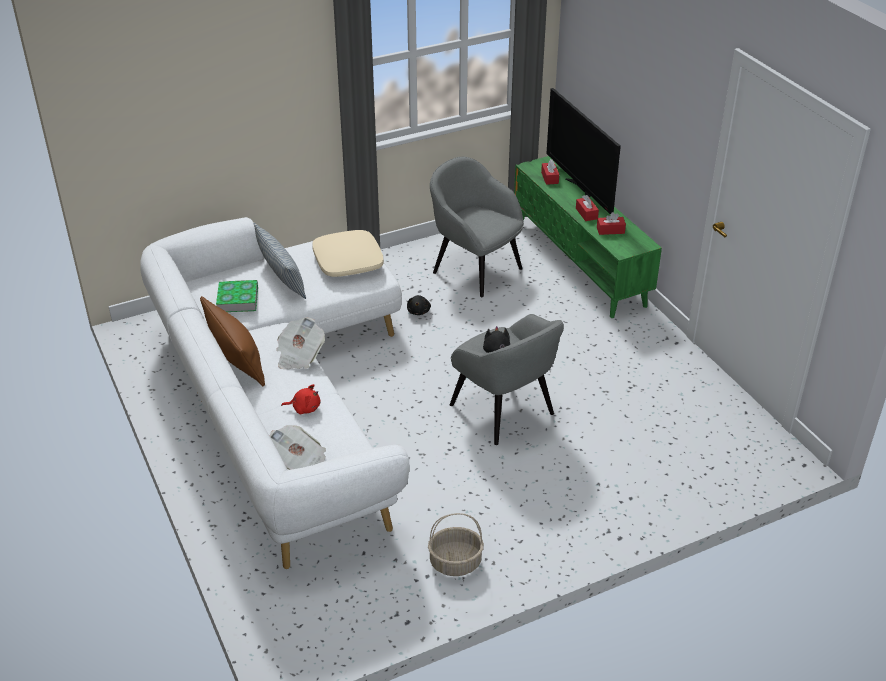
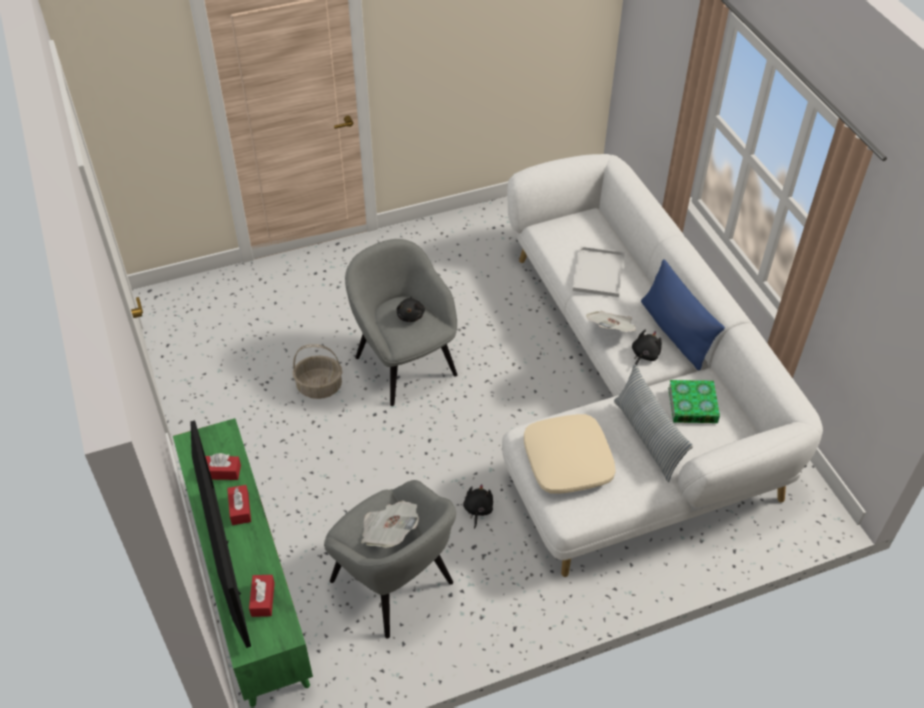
camera: 175 degrees left, 10 degrees up
(236, 360) = (675, 333): brown pillow -> blue pillow
(271, 339) = (644, 355): none -> black plush toy
(301, 462) = (596, 226): newspaper -> newspaper (389, 532)
(304, 408) = (599, 273): red plush toy -> white tray
(455, 563) = (471, 234): basket -> basket (320, 386)

